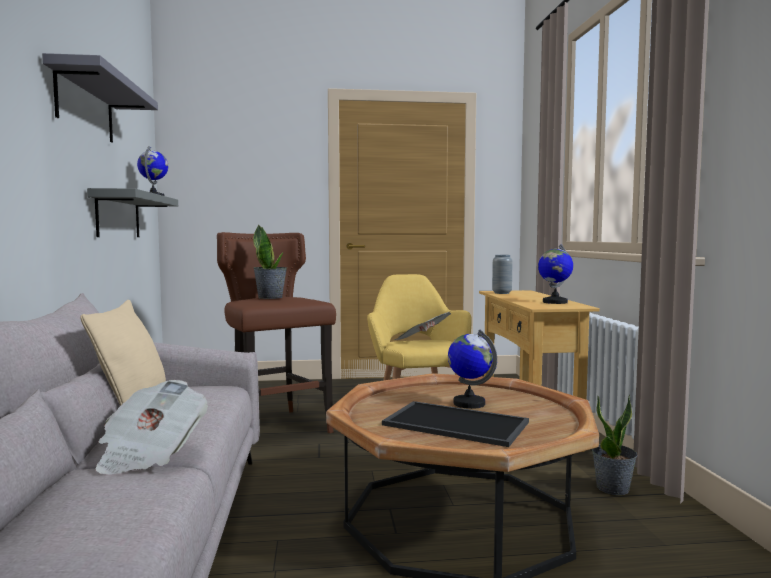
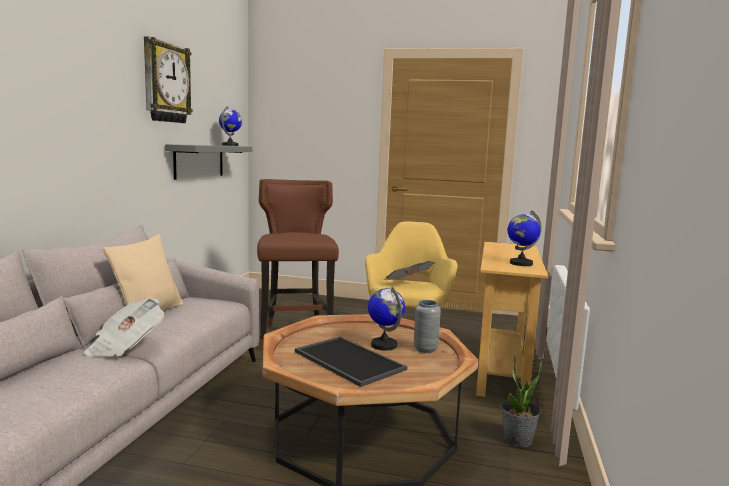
camera: 20 degrees right, 5 degrees up
(85, 106) = (165, 83): grey shelf -> wall clock
(270, 297) = (294, 233): potted plant -> none
(501, 293) = (498, 246): grey vase -> grey vase (425, 349)

